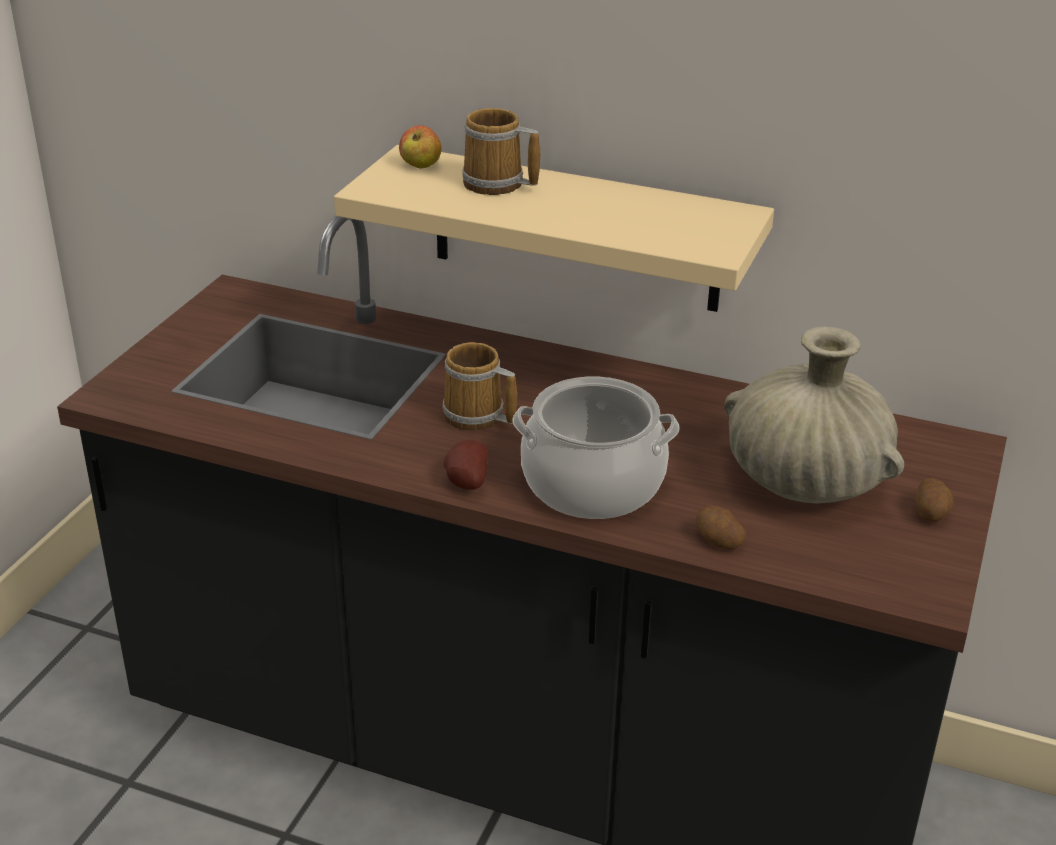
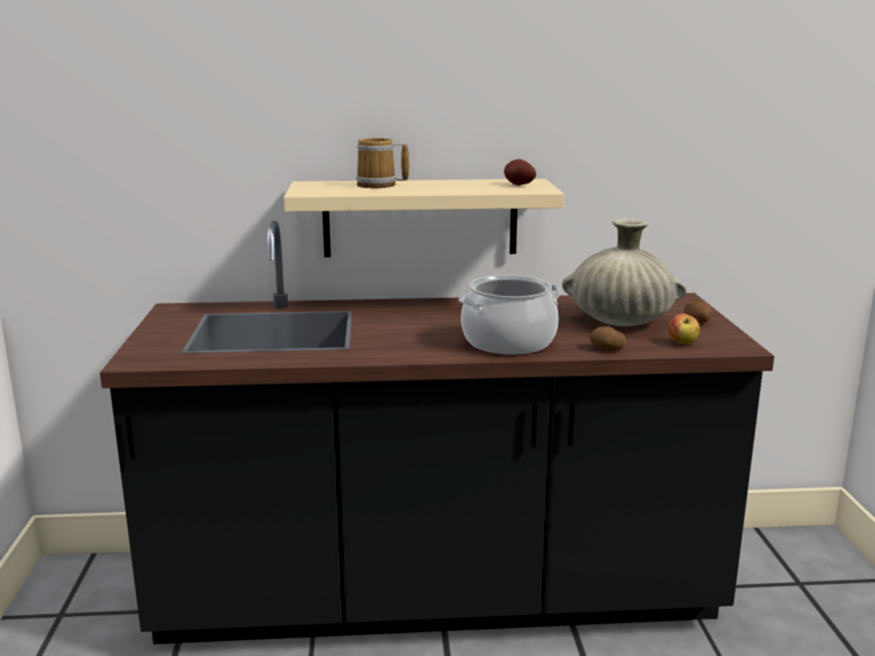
camera: 25 degrees left, 15 degrees down
(420, 166) = (321, 184): apple -> apple (682, 342)
(465, 482) = (432, 354): potato -> potato (518, 185)
(476, 417) = (404, 330): mug -> none

